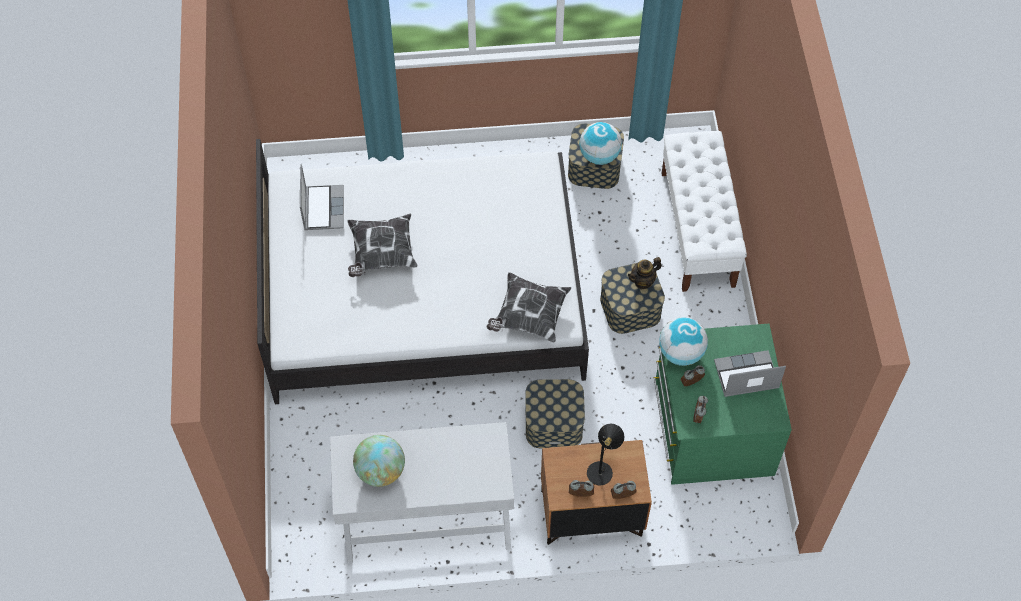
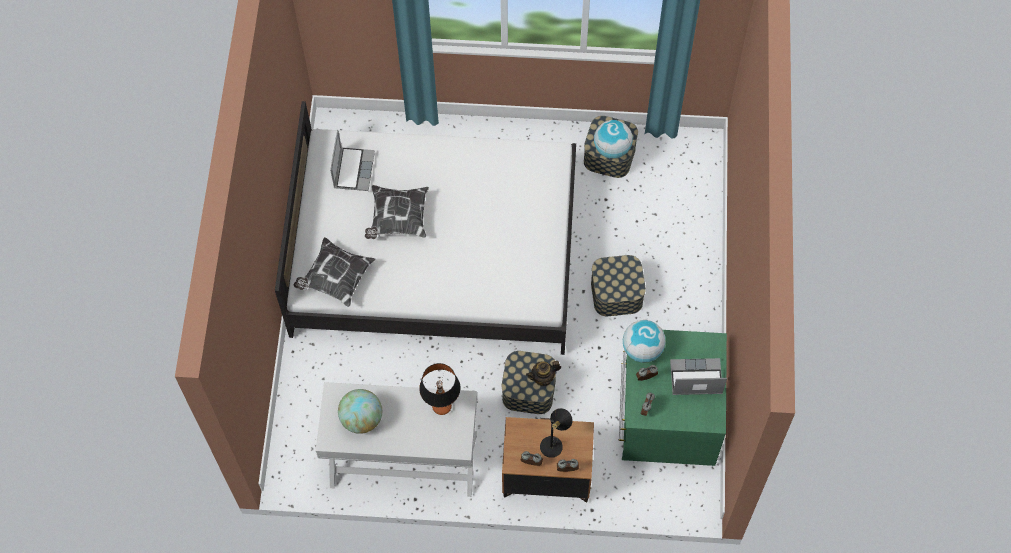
camera: 10 degrees right, 5 degrees up
(470, 444) = (442, 406): none -> table lamp
(528, 316) = (517, 295): pillow -> pillow (335, 279)
(643, 281) = (629, 273): teapot -> teapot (543, 378)
(697, 229) = (692, 228): white bench -> none

